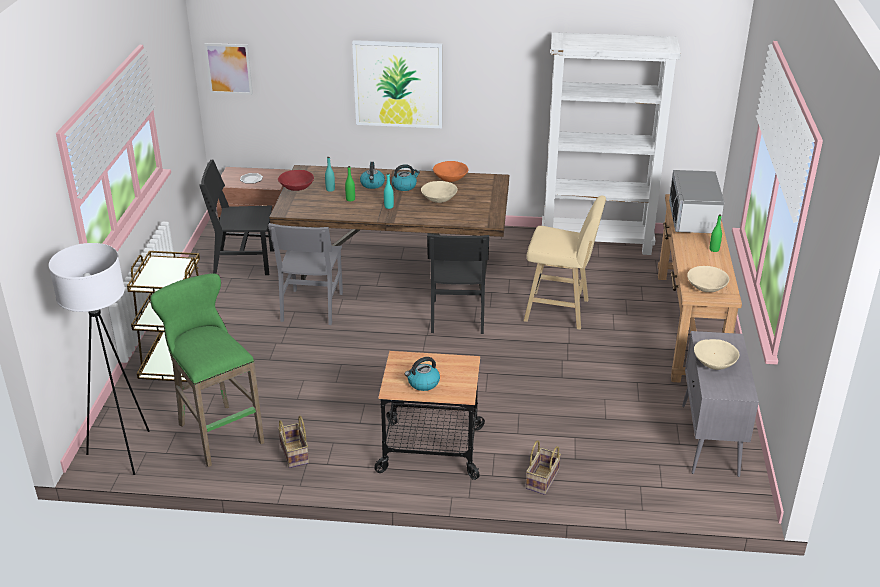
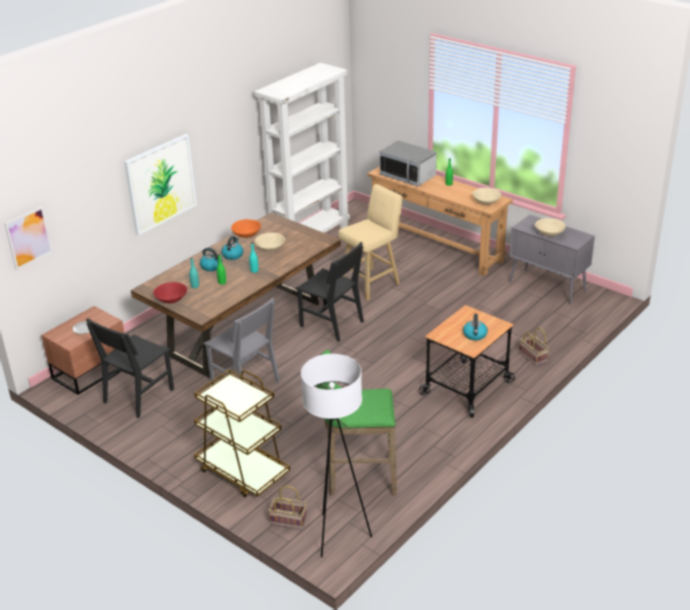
camera: 55 degrees left, 0 degrees up
(295, 454) = (419, 448): basket -> basket (289, 520)

